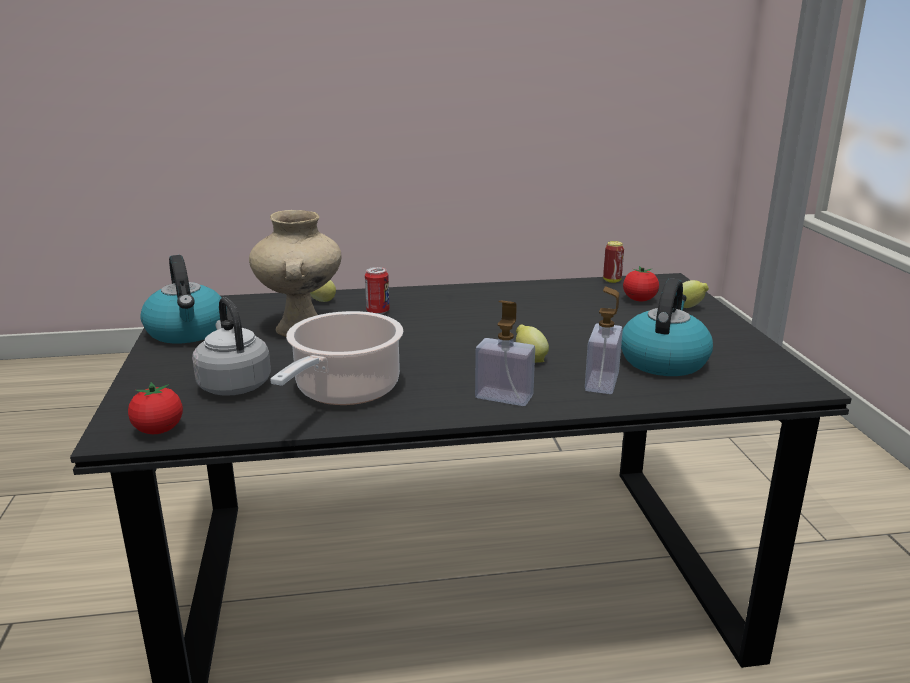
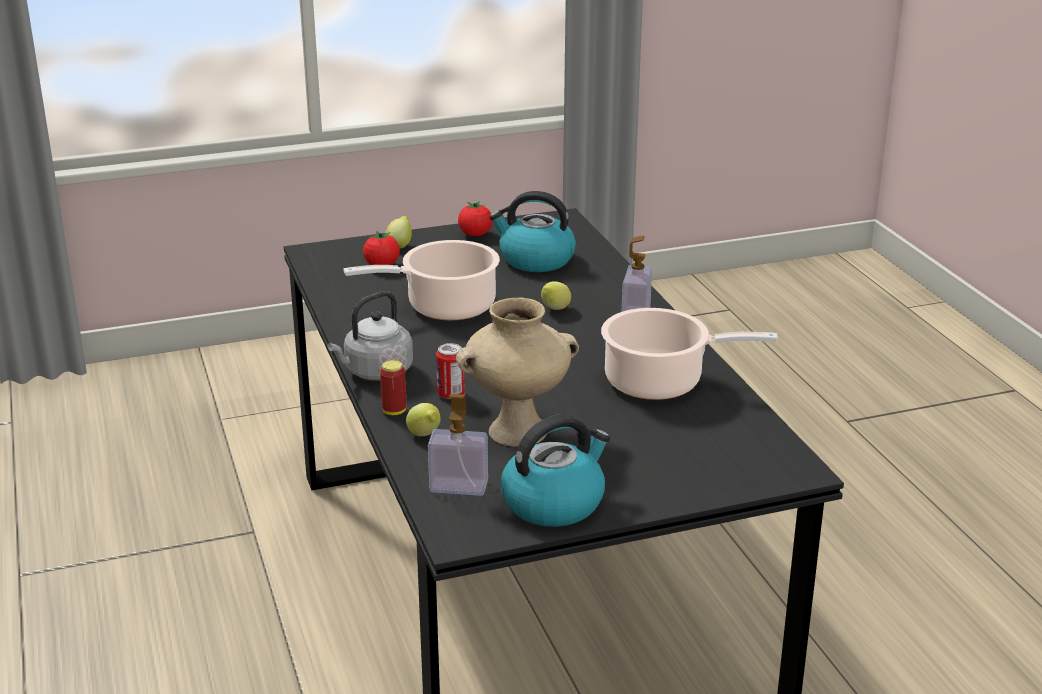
camera: 100 degrees left, 5 degrees up
(159, 430) = (779, 452): tomato -> tomato (475, 234)
(233, 384) = (675, 438): grey kettle -> grey kettle (375, 372)
(545, 317) = (445, 307): none -> cooking pot
(601, 382) = (590, 282): soap dispenser -> soap dispenser (458, 486)
(612, 281) = (319, 277): can -> can (394, 411)

